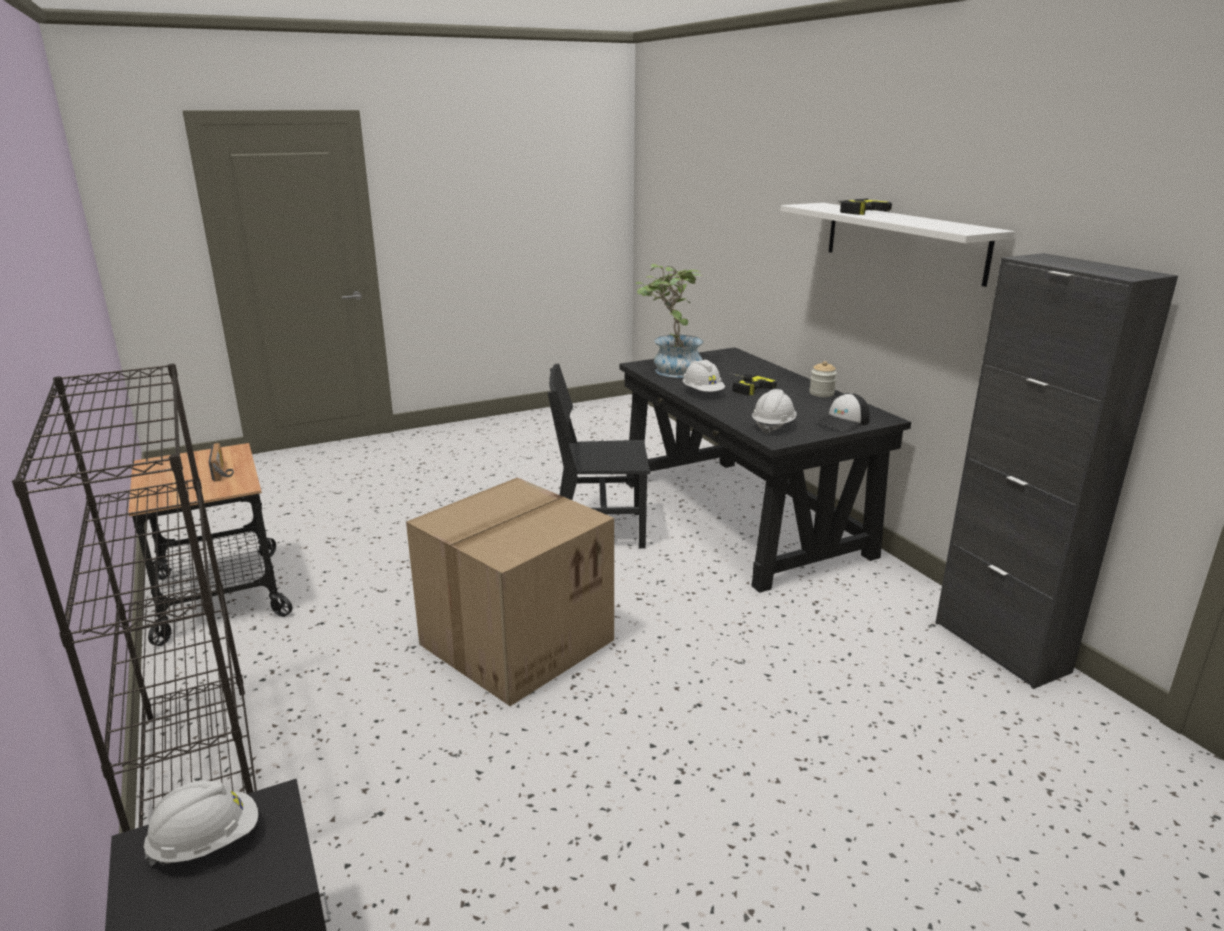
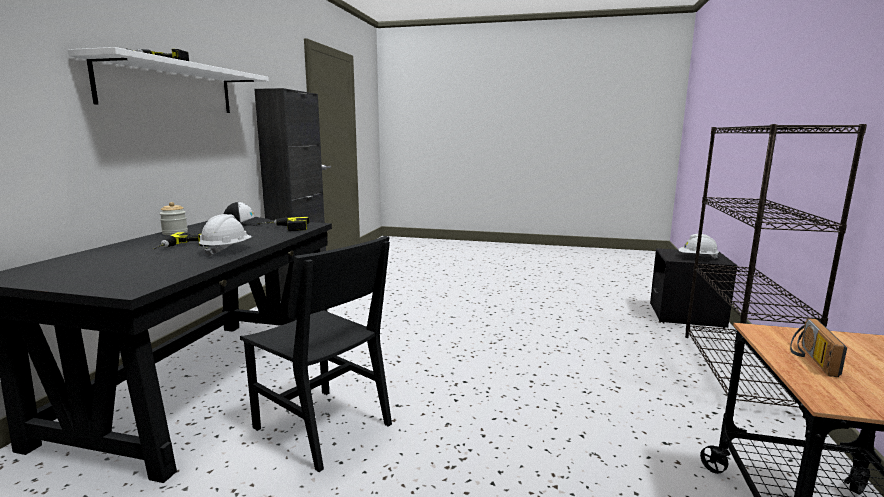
camera: 140 degrees left, 10 degrees down
(517, 640) = (507, 369): cardboard box -> none
(670, 370) = (143, 274): potted plant -> none
(773, 426) = (285, 228): white hard hat -> power drill

